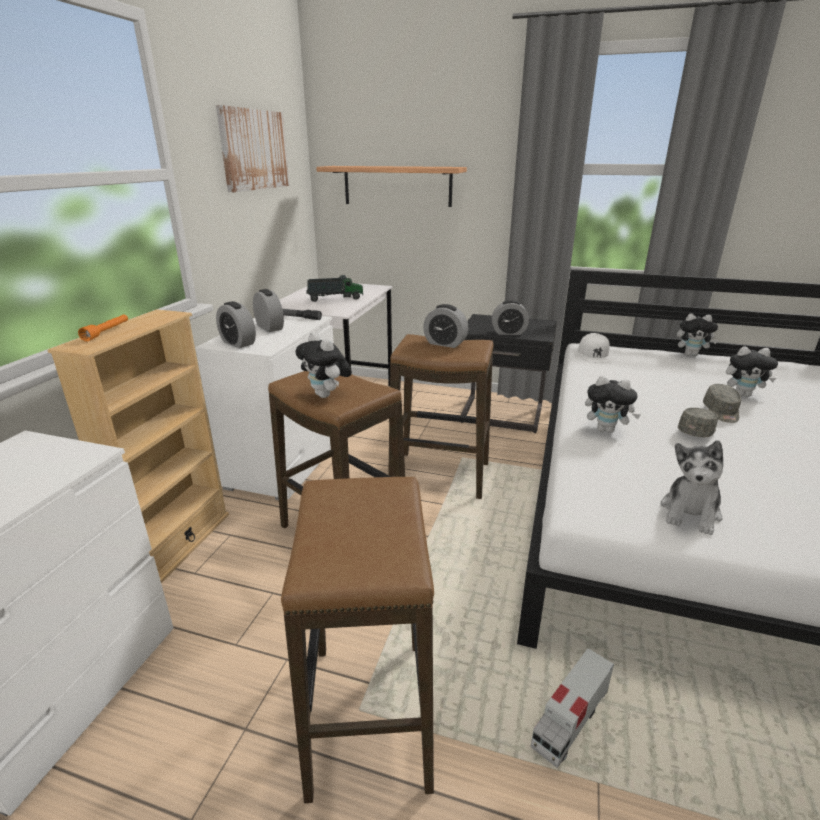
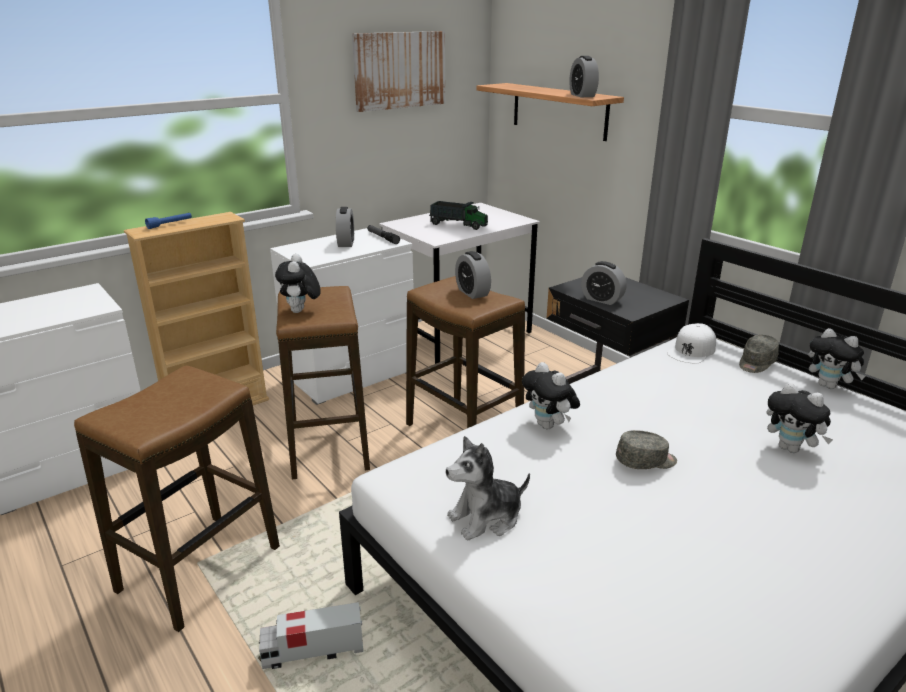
camera: 35 degrees right, 0 degrees up
(107, 332) = (170, 224): orange flashlight -> blue flashlight
(238, 343) = (301, 251): alarm clock -> alarm clock (582, 95)
(721, 412) = (716, 455): grey cap -> grey cap (756, 363)

